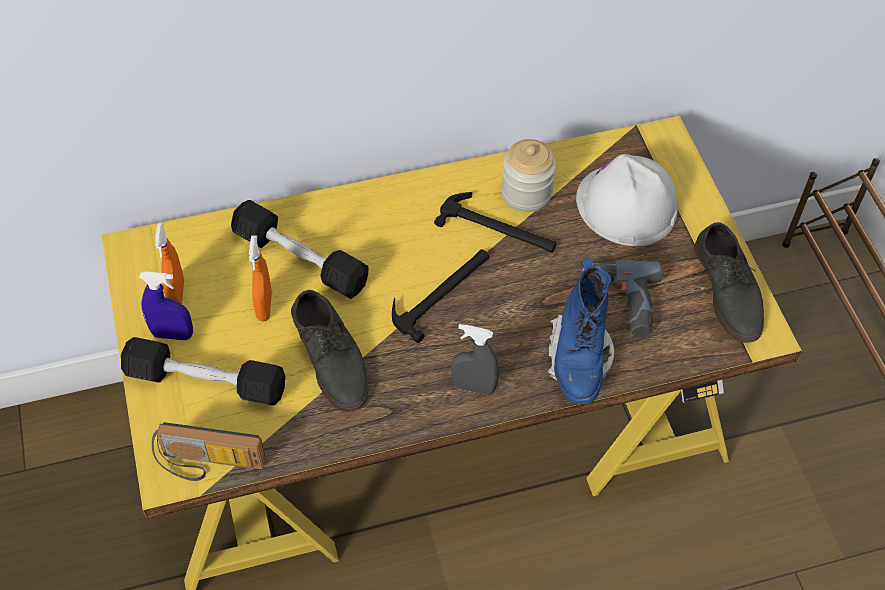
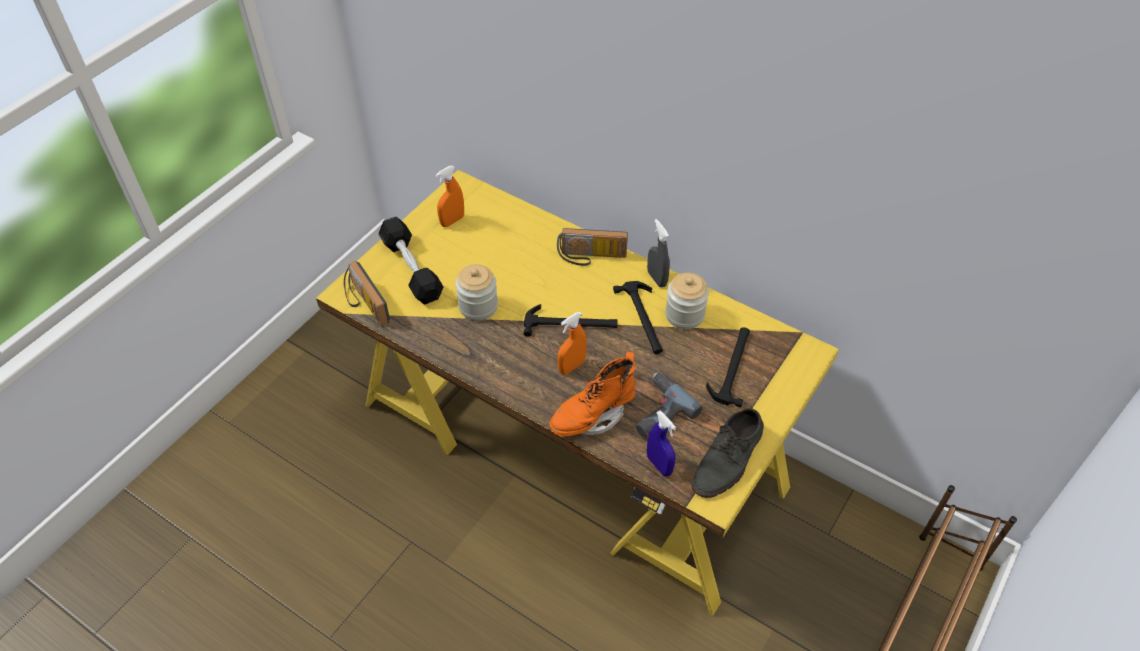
camera: 50 degrees right, 5 degrees down
(173, 334) = (426, 237): blue spray bottle -> blue spray bottle (659, 465)
(264, 306) = (481, 258): orange spray bottle -> orange spray bottle (572, 366)
(300, 260) = (526, 252): black dumbbell -> none
(331, 356) = (478, 306): grey shoe -> jar
(371, 211) = (591, 257): none -> radio
(473, 387) = (521, 380): grey spray bottle -> grey spray bottle (657, 279)
(579, 358) = (593, 416): blue boot -> orange boot
(626, 205) = (732, 367): white hard hat -> hammer

